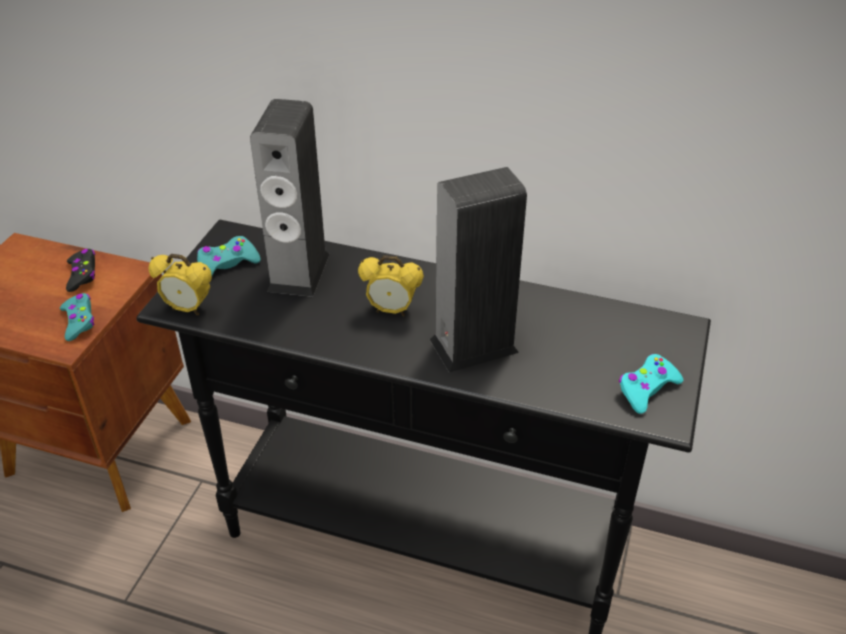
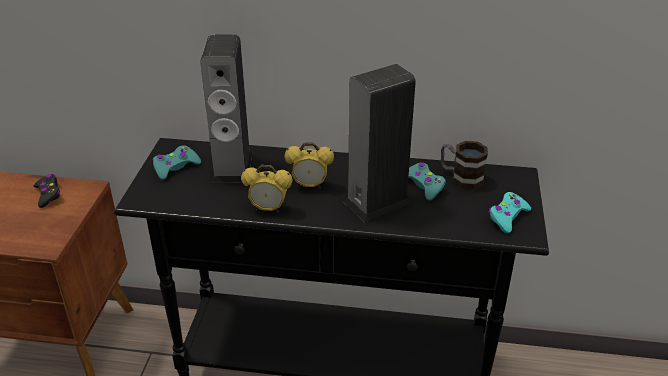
camera: 10 degrees left, 5 degrees down
(79, 321) = (54, 228): turquoise game controller -> turquoise game controller (424, 185)
(188, 309) = (154, 201): alarm clock -> alarm clock (268, 209)
(598, 321) = (460, 177): none -> mug

